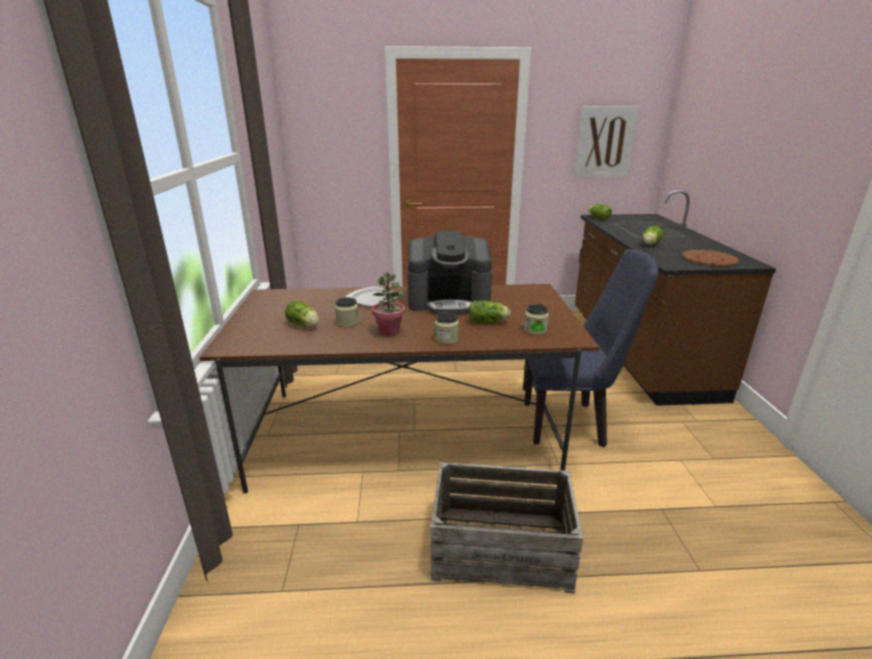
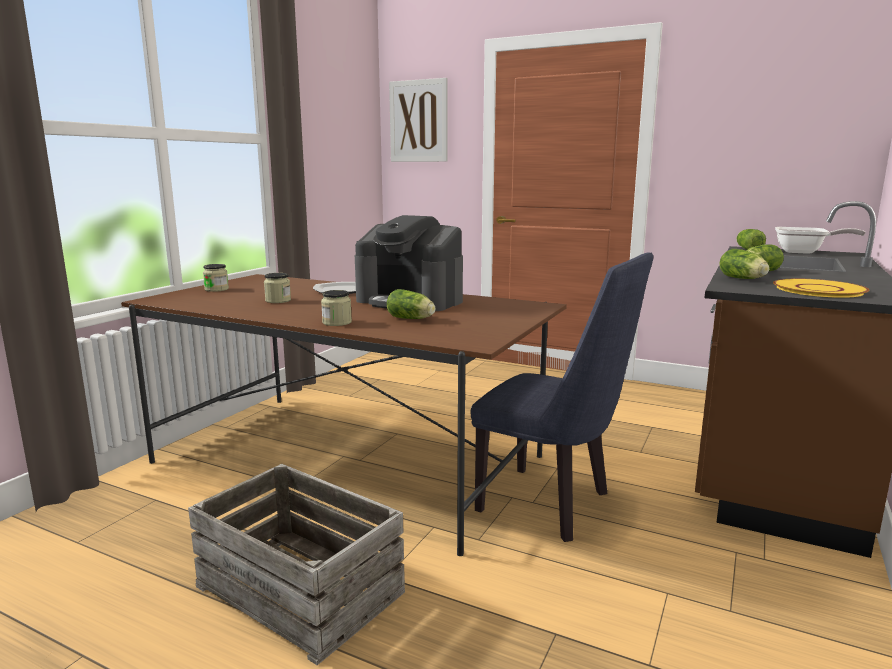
camera: 30 degrees right, 10 degrees down
(304, 325) = (239, 297): lettuce -> lettuce (743, 279)
(389, 332) = (298, 311): potted plant -> none
(535, 330) = (447, 331): jar -> jar (216, 289)
(605, 142) = (776, 143): picture -> picture (418, 121)
(630, 217) = (804, 252): none -> frying pan
(709, 259) = (818, 290): brown plate -> yellow plate

